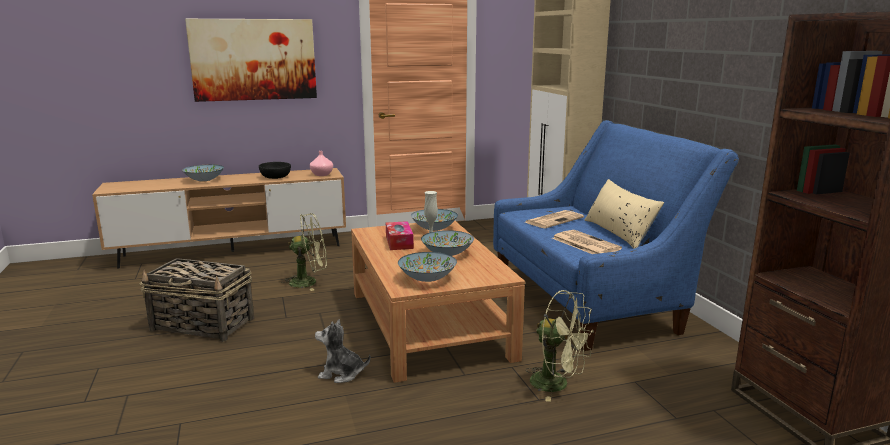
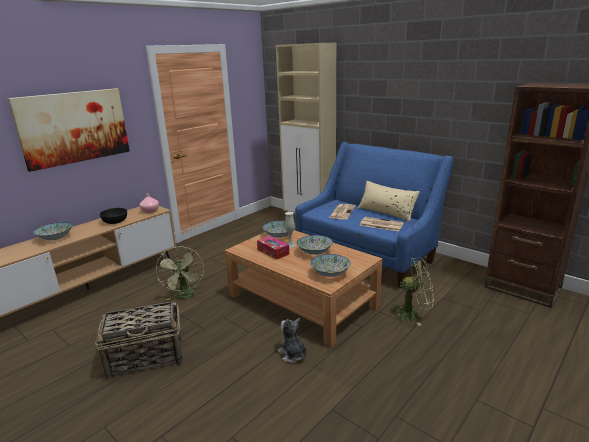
camera: 30 degrees left, 5 degrees up
(309, 282) = (185, 296): green fan -> green fan turned 120 degrees clockwise
(341, 374) = (293, 354): plush toy -> plush toy turned 75 degrees clockwise

